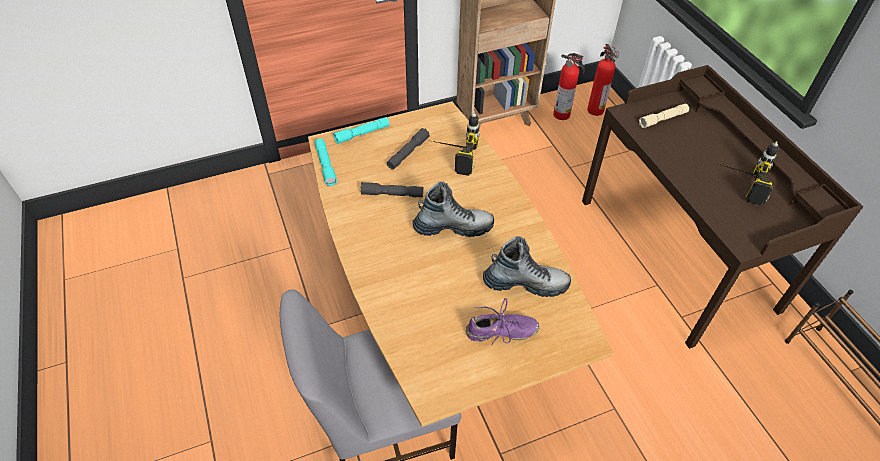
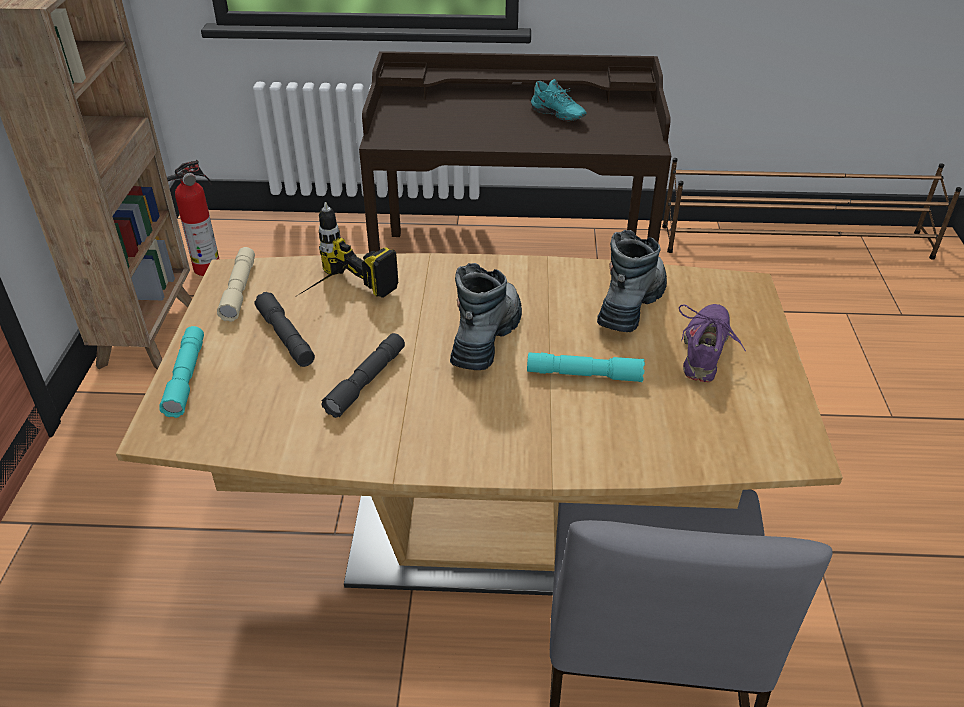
camera: 65 degrees left, 10 degrees down
(325, 165) = (222, 447): turquoise flashlight -> turquoise flashlight (584, 375)
(595, 109) = (230, 237): fire extinguisher -> none
(663, 119) = (418, 121): beige flashlight -> beige flashlight (239, 290)
(736, 183) = (556, 116): power drill -> turquoise shoe

